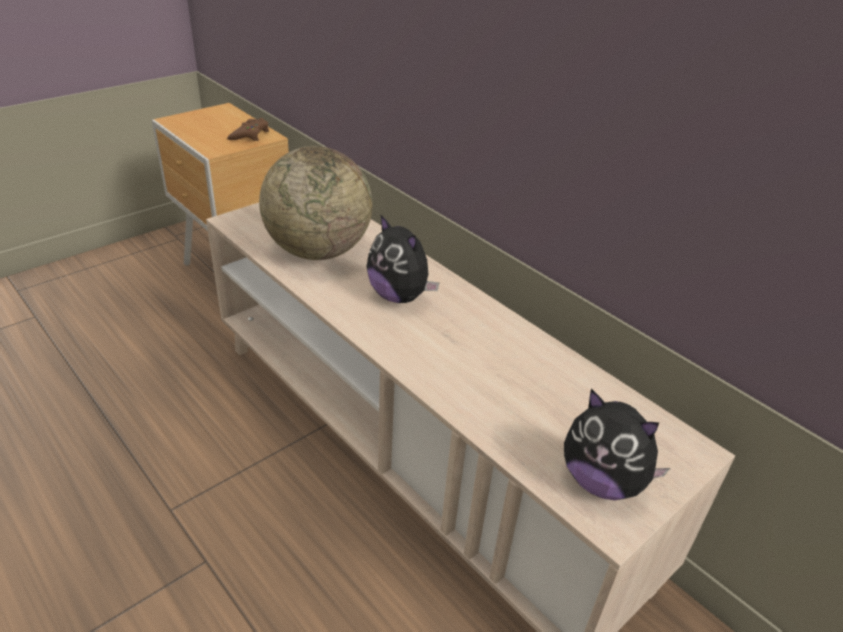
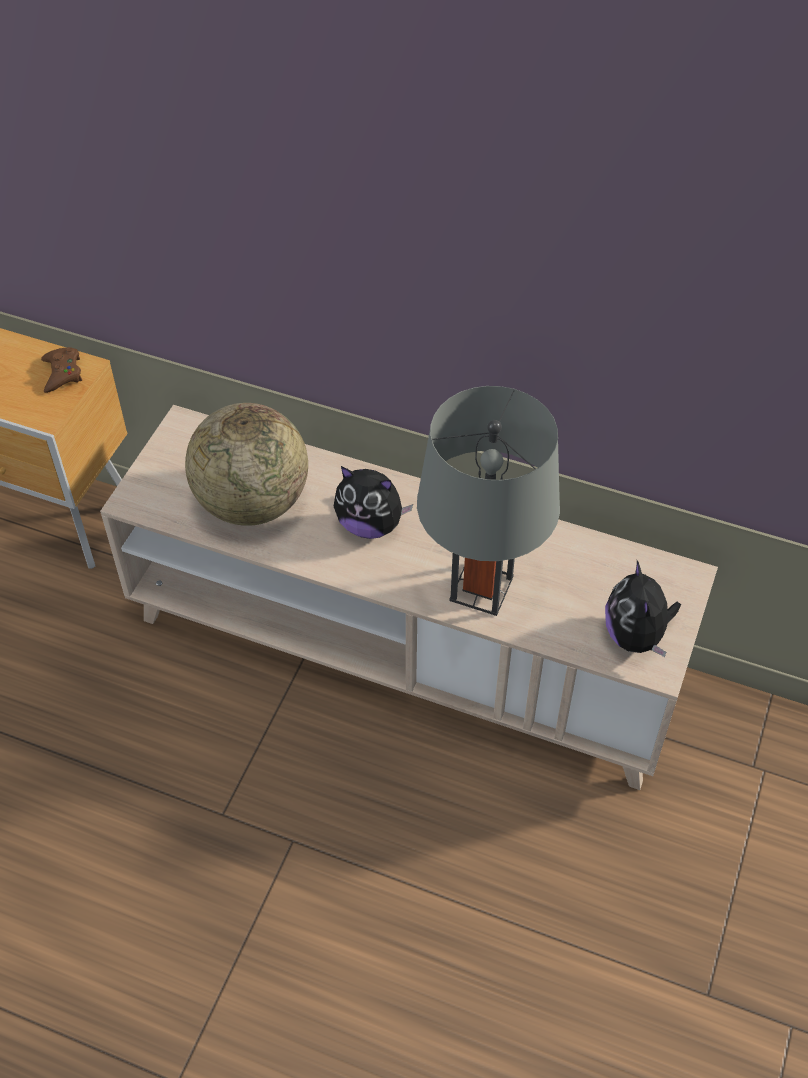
camera: 25 degrees left, 15 degrees up
(463, 376) = (481, 589): none -> grey table lamp
(602, 481) = (636, 636): plush toy -> plush toy turned 75 degrees clockwise

